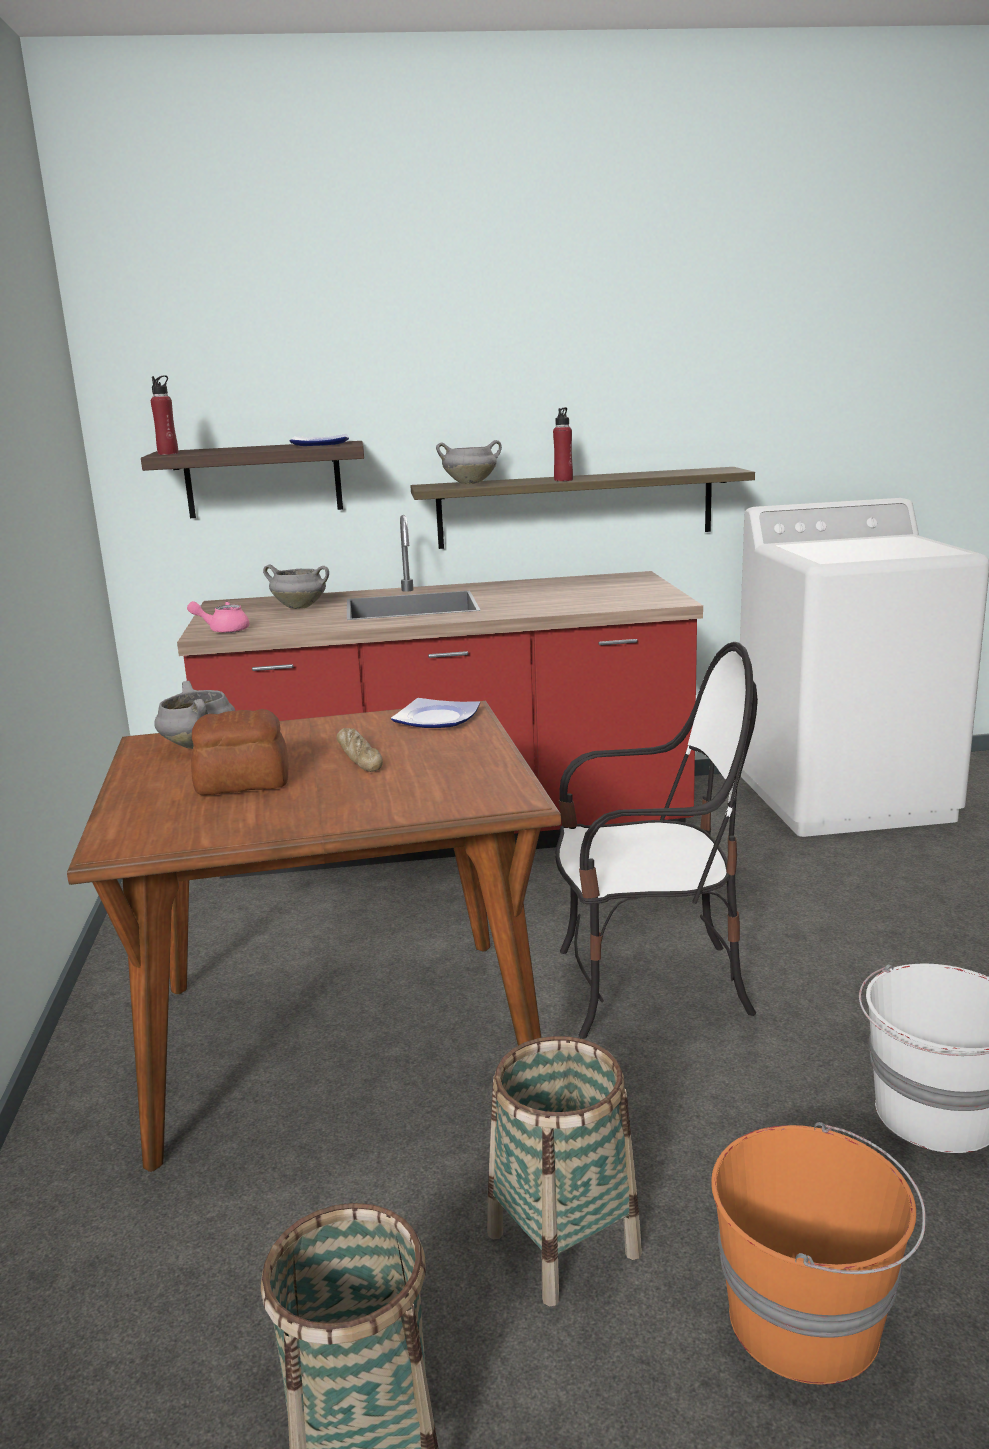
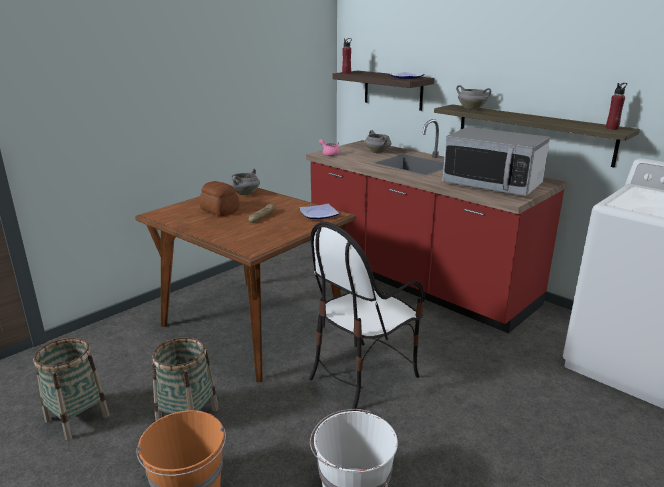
camera: 50 degrees right, 5 degrees up
(563, 480) = (512, 116): red bottle -> red bottle (612, 128)
(595, 595) = (492, 184): none -> microwave
(649, 987) = (362, 375): chair -> chair turned 90 degrees clockwise

